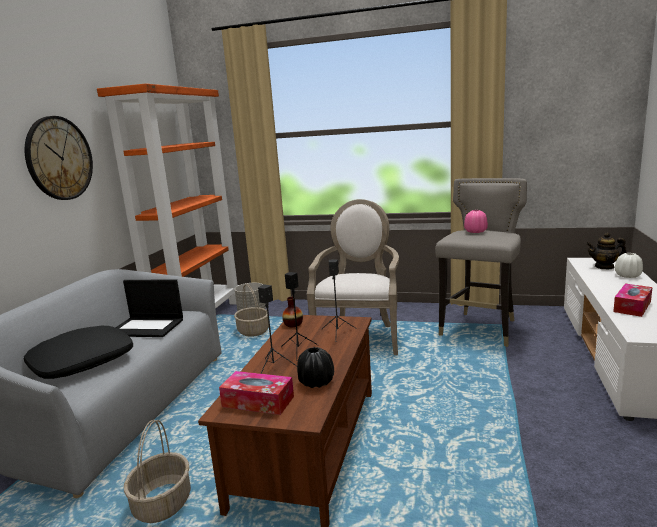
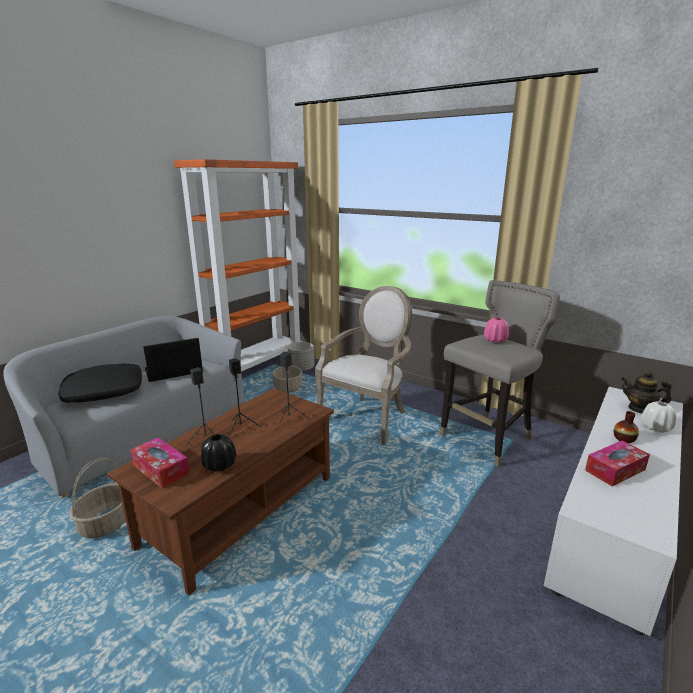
camera: 20 degrees right, 5 degrees up
(59, 158) = (128, 220): wall clock -> none
(147, 327) = (173, 371): laptop -> laptop turned 120 degrees clockwise
(293, 324) = (265, 399): vase -> vase (624, 439)

